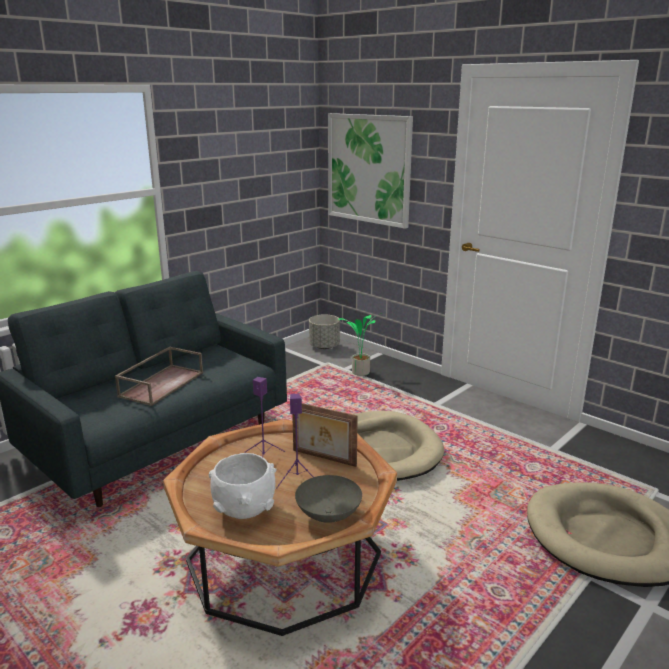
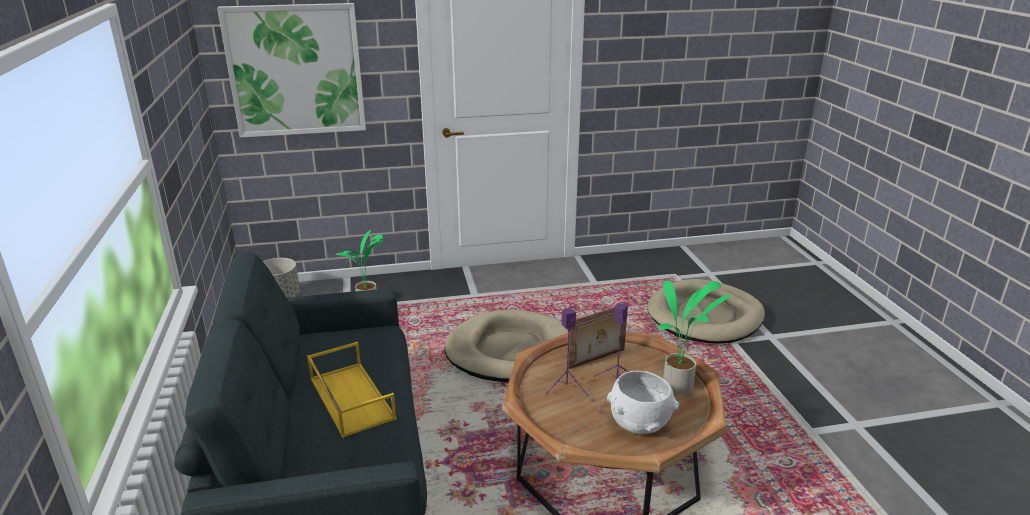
camera: 55 degrees left, 5 degrees up
(162, 384) = (350, 398): brown tray -> yellow tray
(329, 514) = (680, 386): grey bowl -> potted plant

